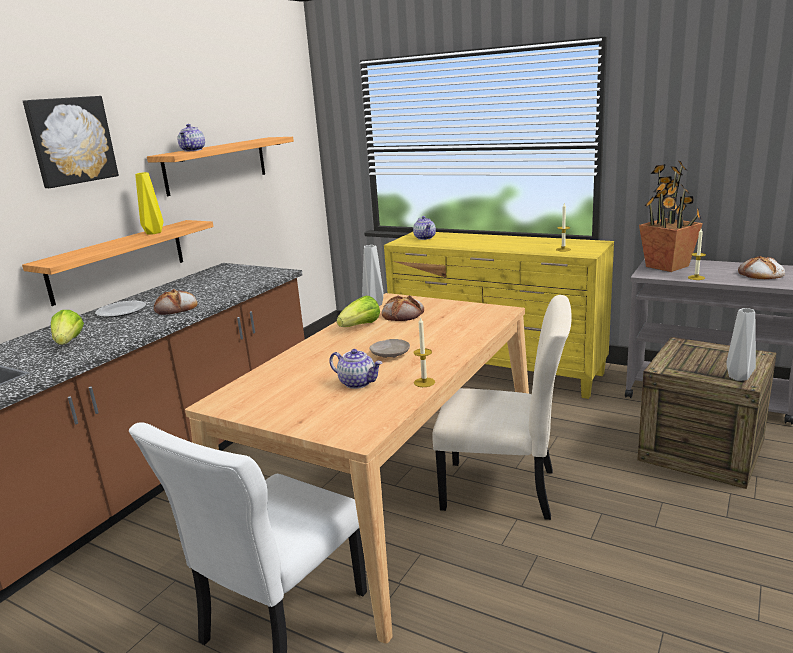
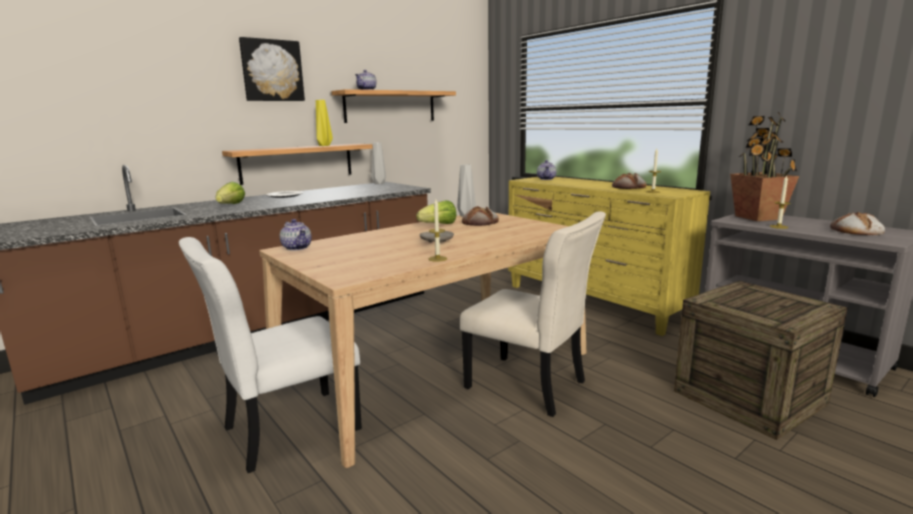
camera: 20 degrees right, 5 degrees down
(177, 308) = (319, 197): bread -> bread (629, 187)
(358, 383) = (389, 252): teapot -> teapot (297, 248)
(738, 377) = (782, 318): grey vase -> grey vase (380, 183)

